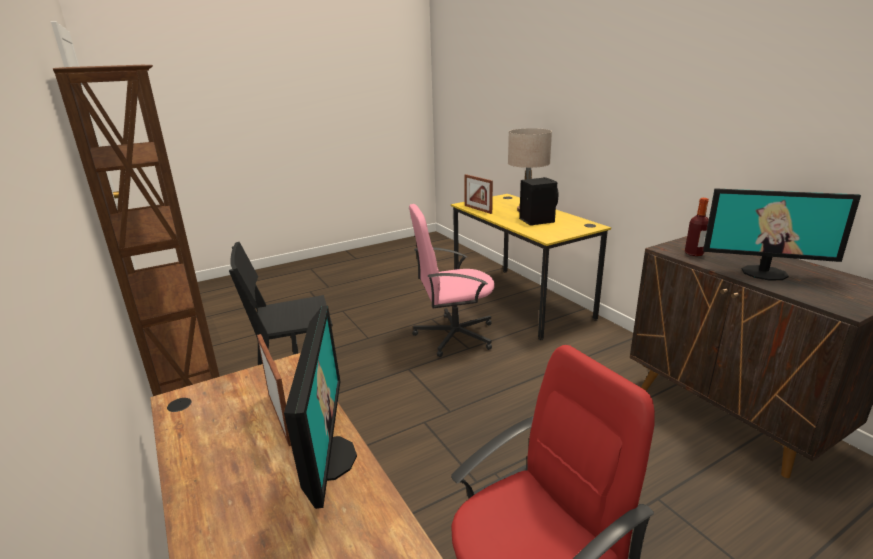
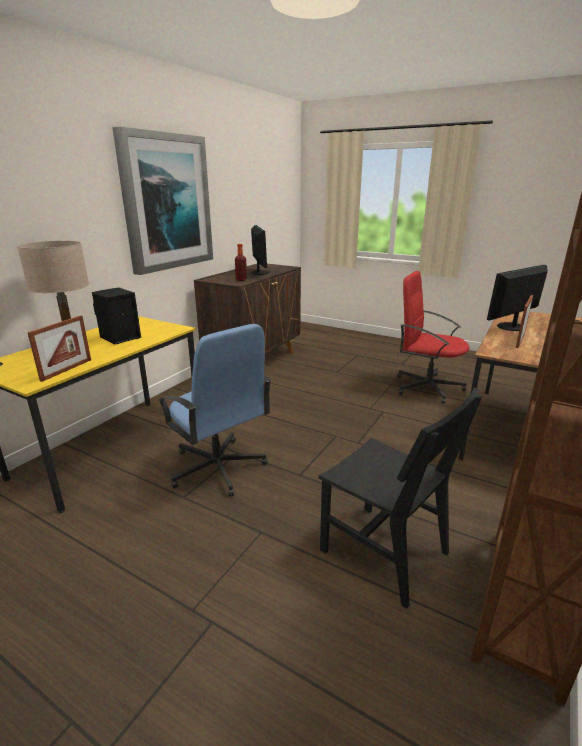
camera: 120 degrees left, 0 degrees up
(453, 335) = (218, 468): pink office chair -> blue office chair
(698, 118) = (166, 202): none -> picture

